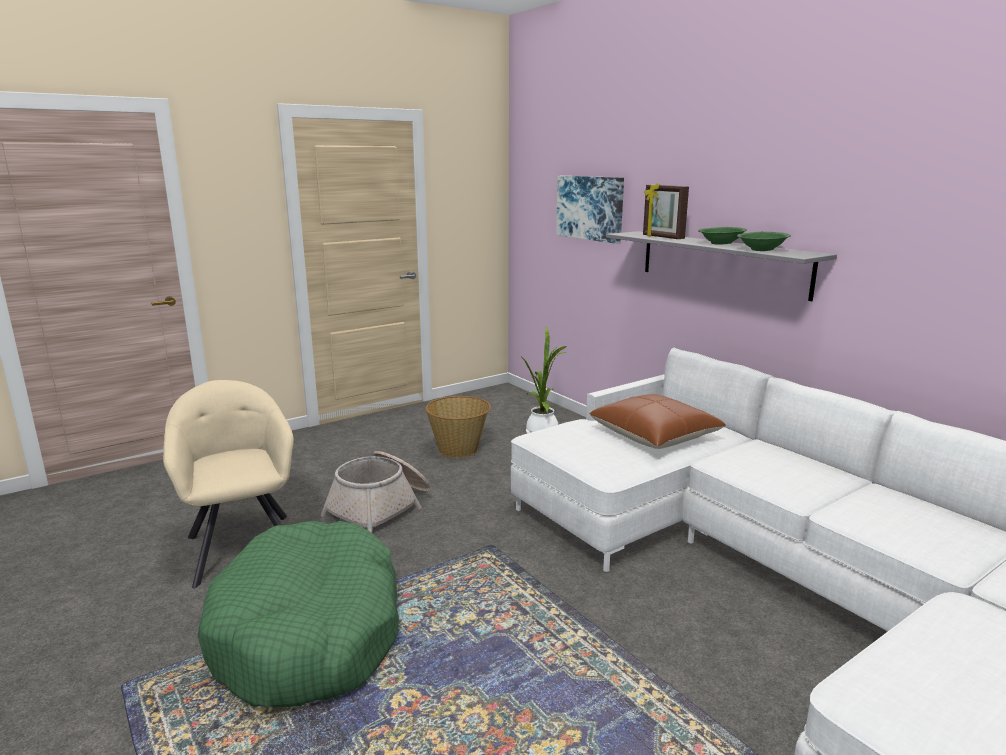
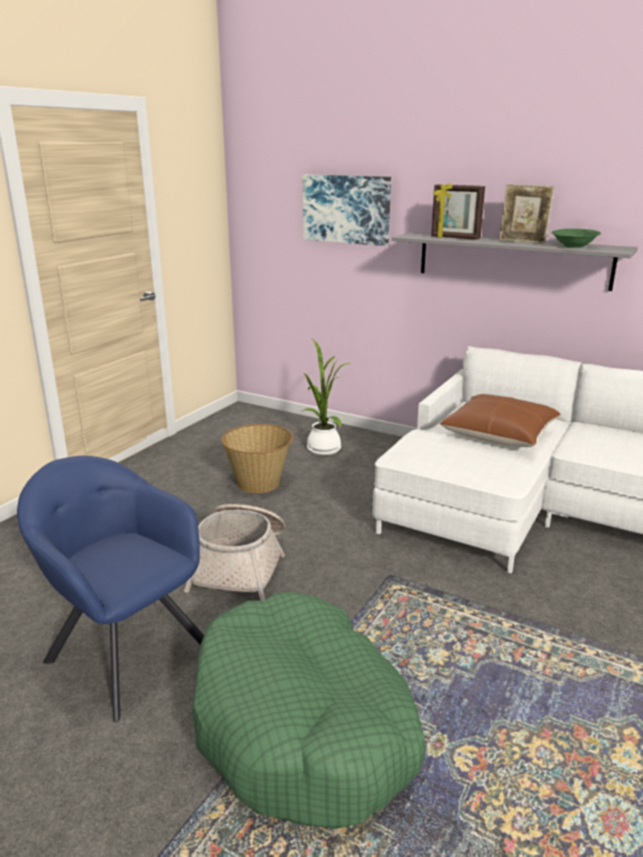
camera: 25 degrees left, 5 degrees up
(243, 545) = (125, 652): beige armchair -> blue armchair
(721, 243) = (522, 242): green bowl -> picture frame

